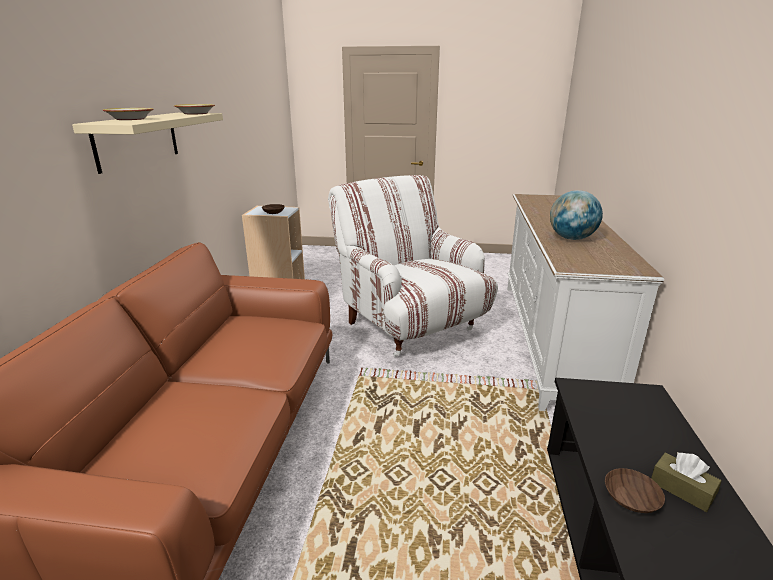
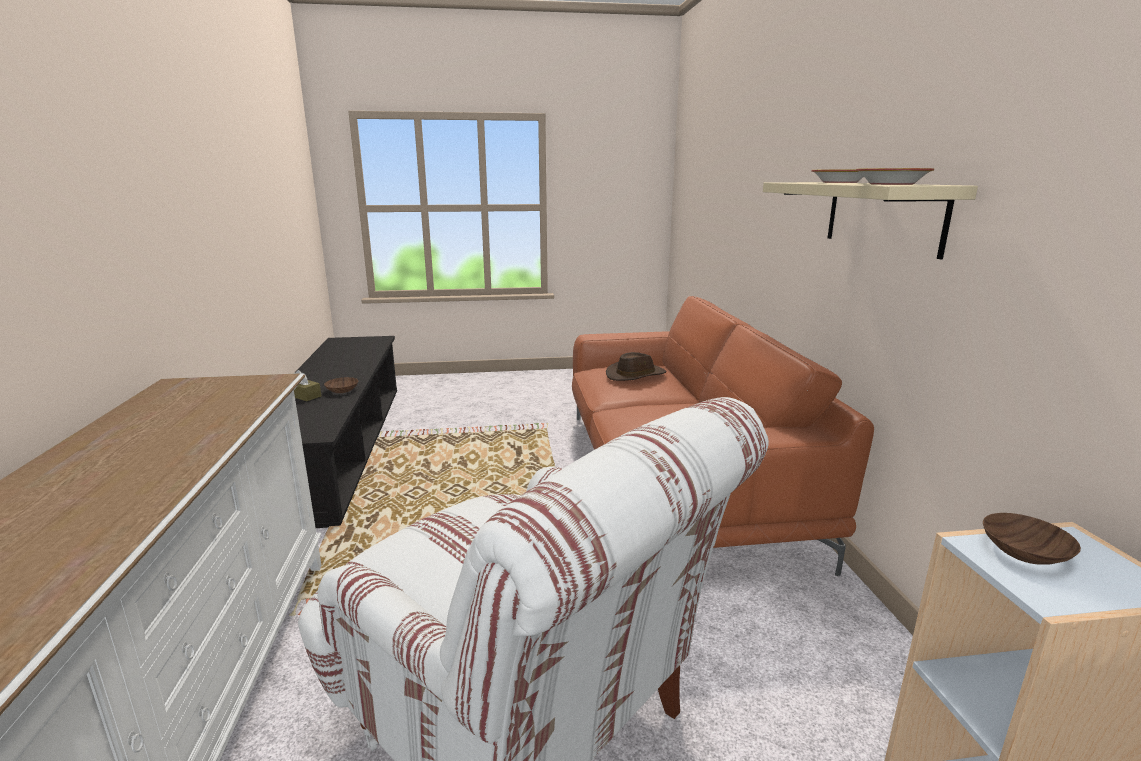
camera: 165 degrees right, 5 degrees down
(181, 424) = (635, 375): none -> brown hat
(571, 238) = (174, 435): globe -> none

